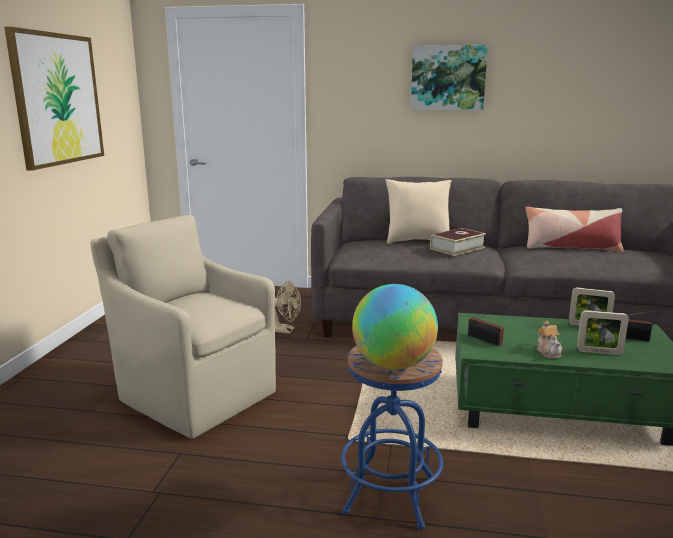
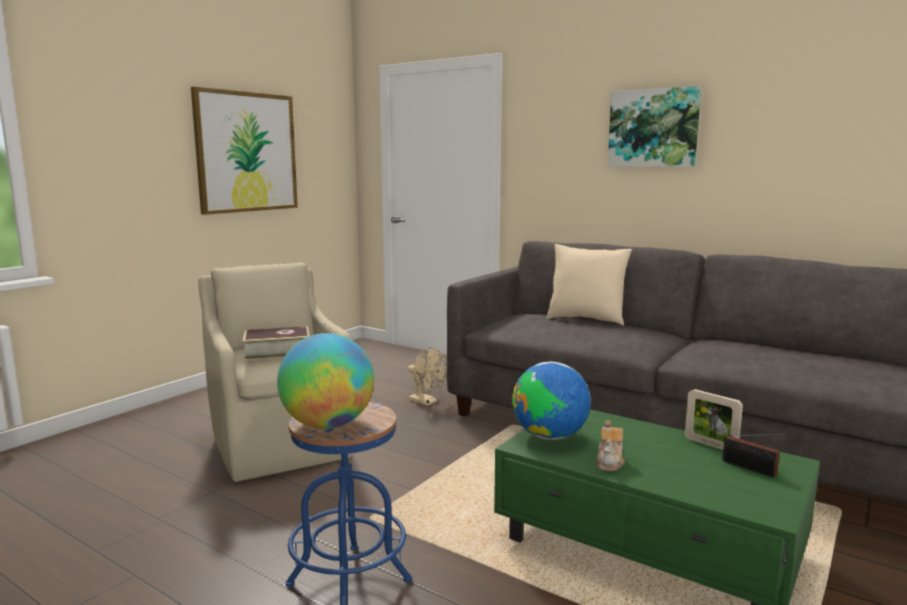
camera: 25 degrees right, 5 degrees down
(457, 248) = (617, 331): book -> book (277, 352)
(486, 341) = (550, 436): radio -> globe
(571, 248) = (780, 348): pillow -> none
(599, 352) = (678, 475): picture frame -> none

